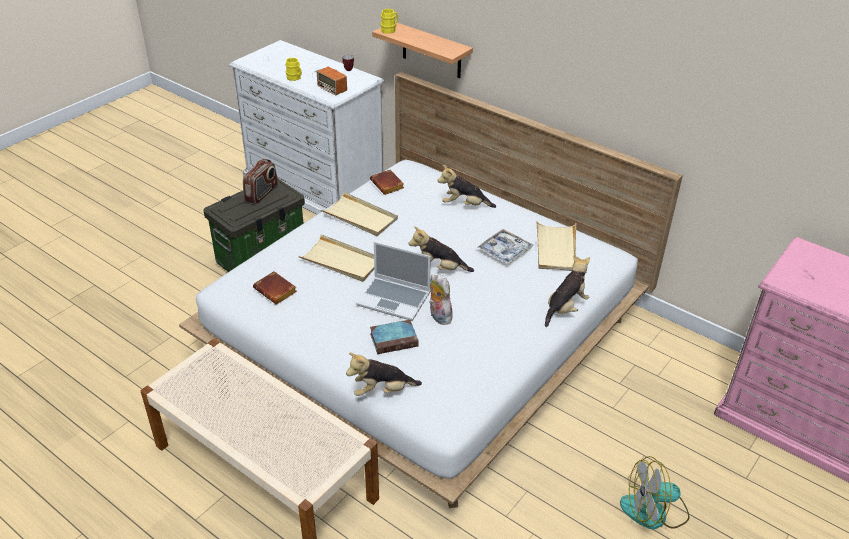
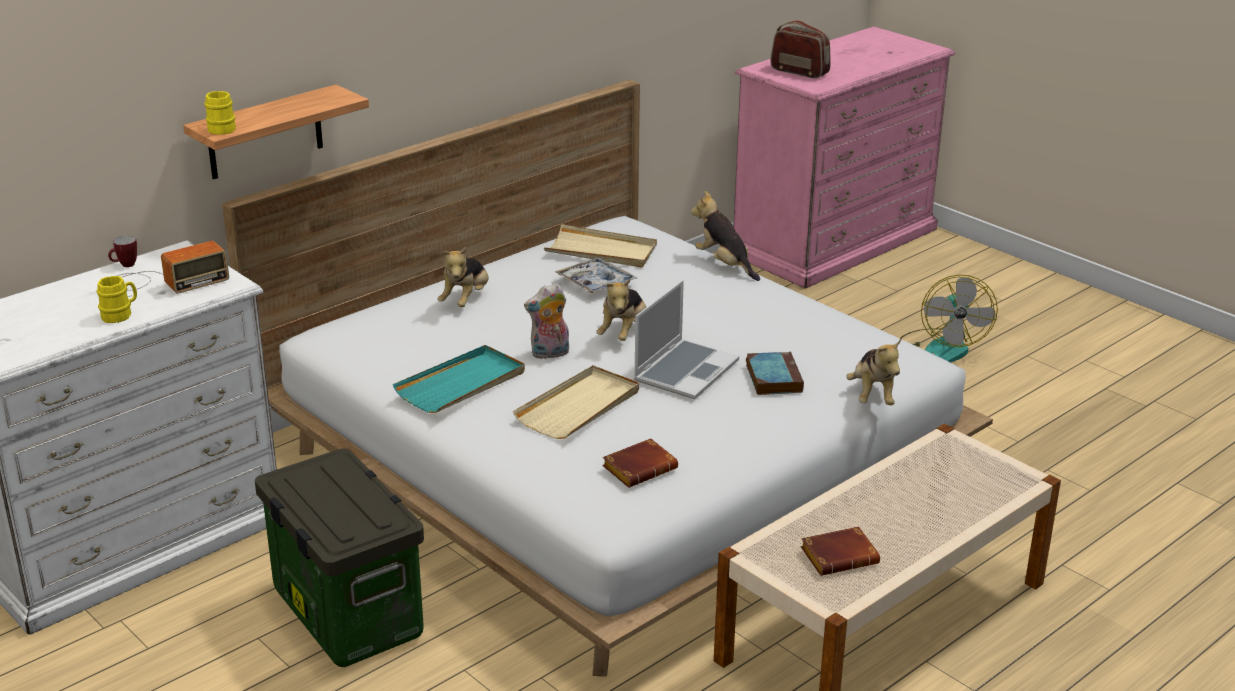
camera: 80 degrees left, 10 degrees down
(261, 194) = (315, 489): radio -> radio (800, 71)
(360, 217) = (462, 384): beige tray -> turquoise tray
(388, 185) = (376, 354): brown book -> brown book (840, 556)
(438, 316) = (730, 343): plush toy -> plush toy (549, 354)

